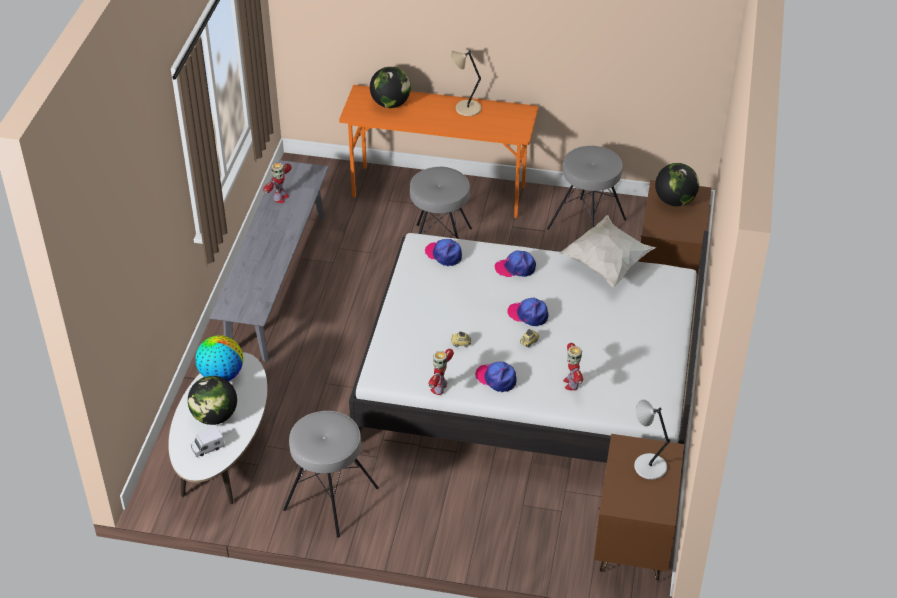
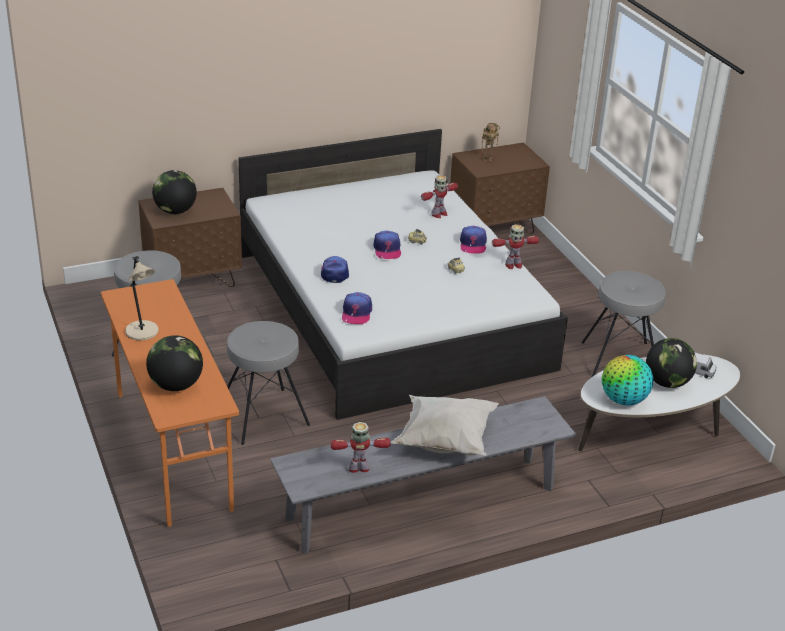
camera: 125 degrees left, 10 degrees down
(515, 268) = (334, 272): cap -> cap turned 150 degrees counterclockwise
(607, 264) = (283, 233): white pillow -> white pillow (444, 441)
(648, 466) = (488, 159): grey table lamp -> toy robot

